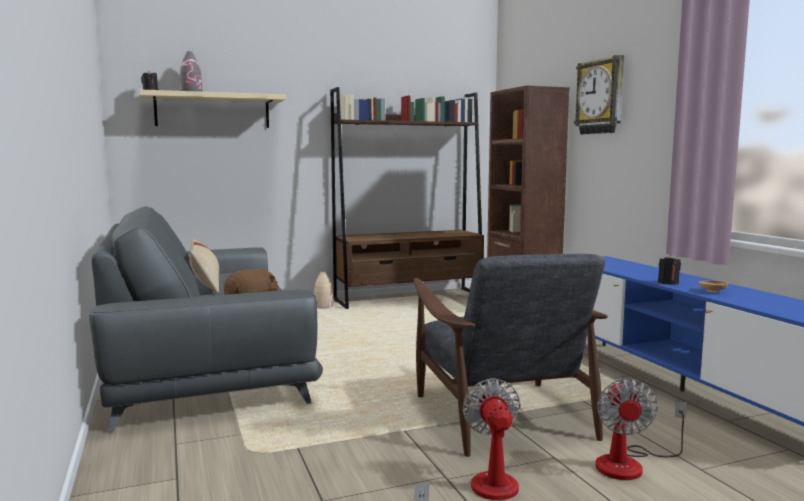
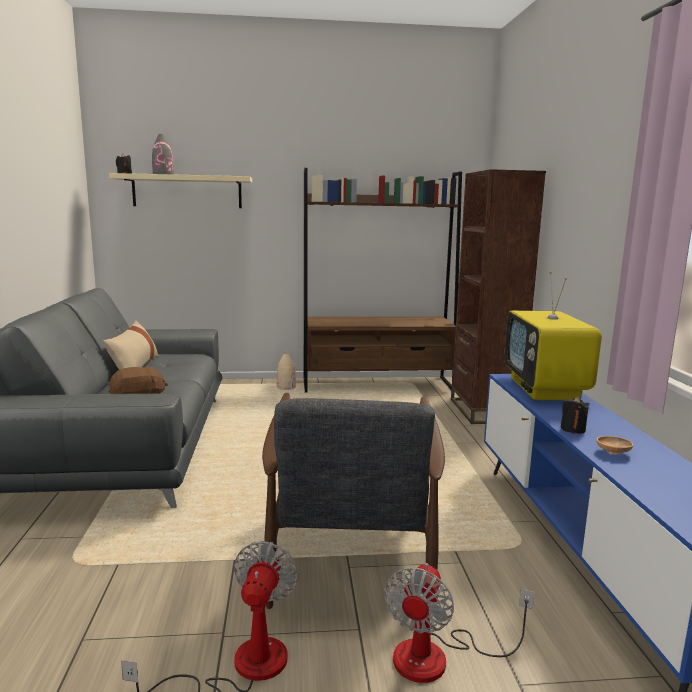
camera: 15 degrees right, 5 degrees up
(601, 97) = (572, 184): wall clock -> none
(616, 264) = (545, 389): none -> television

